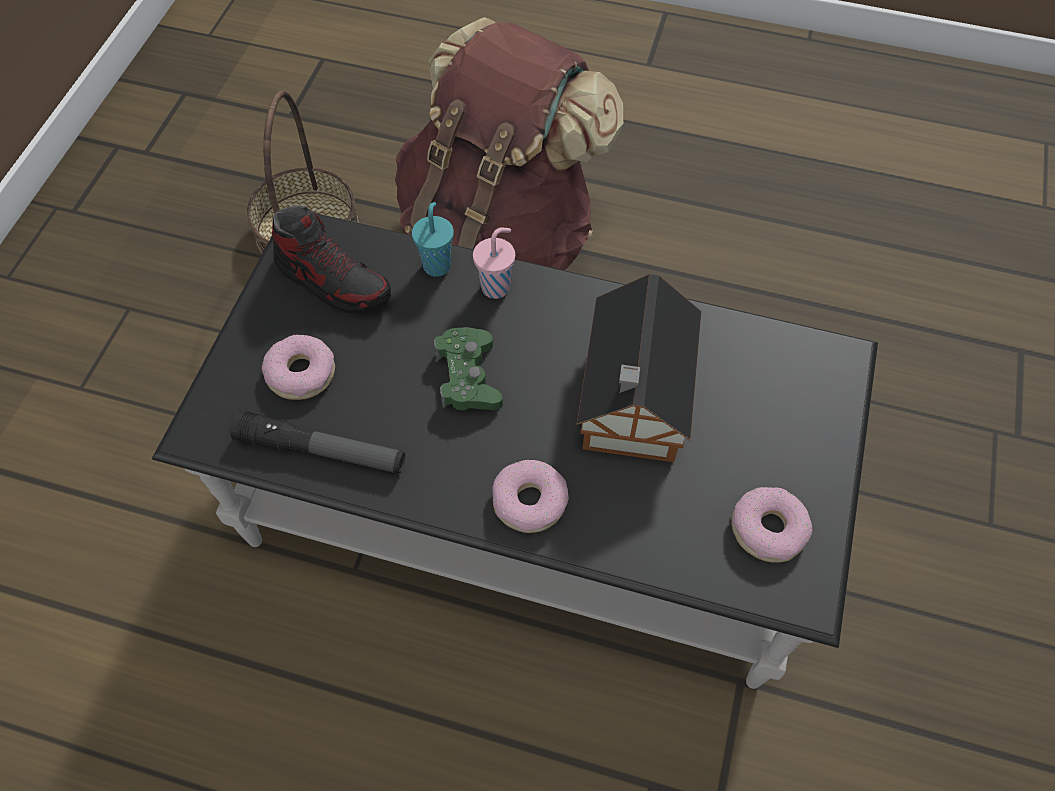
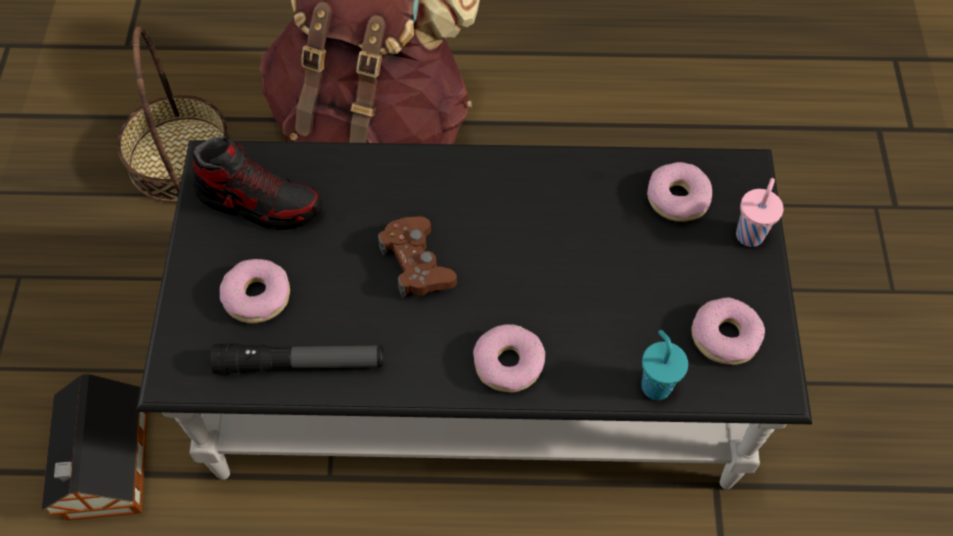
camera: 15 degrees left, 0 degrees up
(437, 264) = (354, 164): turquoise cup -> turquoise cup (655, 384)
(468, 377) = (417, 263): green game controller -> brown game controller
(497, 286) = (417, 173): pink cup -> pink cup (750, 234)
(632, 402) = (573, 252): toy house -> toy house (106, 469)
(760, 371) = (678, 198): none -> donut

